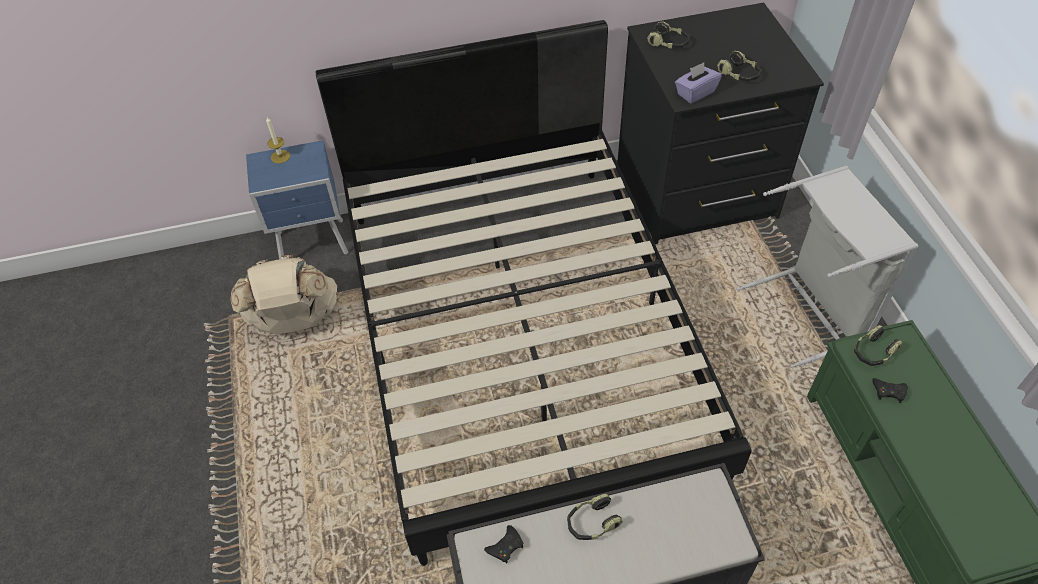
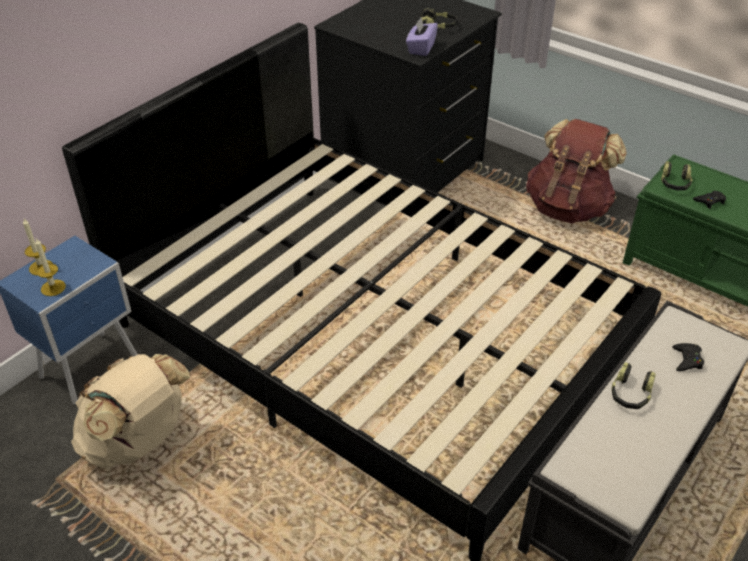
camera: 40 degrees left, 10 degrees down
(273, 178) = (53, 288): none -> candle
(505, 546) = (590, 453): black game controller -> black game controller (687, 360)
(668, 43) = (361, 26): headphones -> none
(812, 311) = (568, 208): grey laundry basket -> brown backpack

